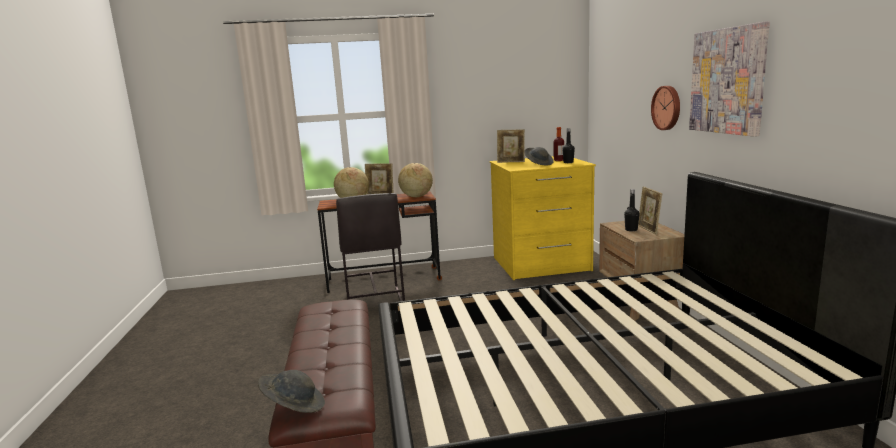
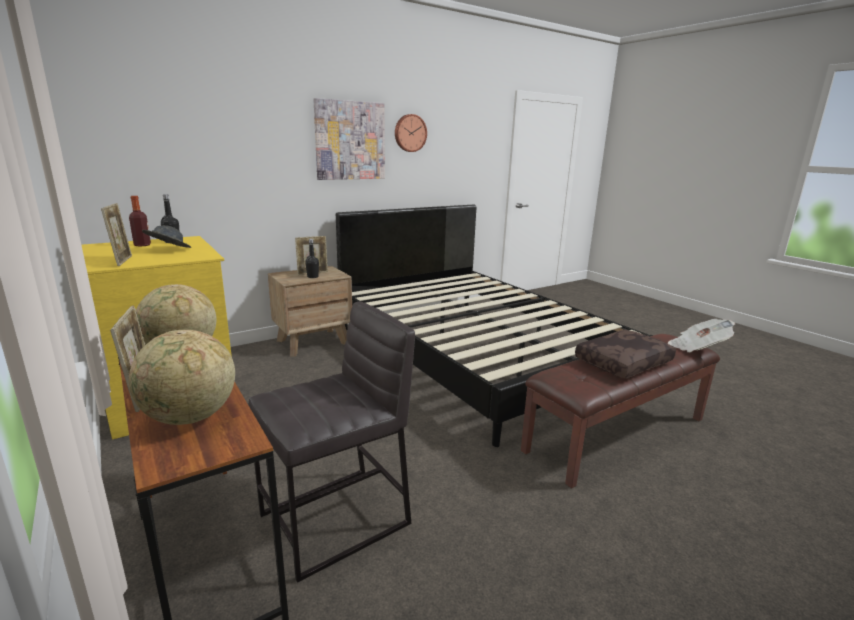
camera: 115 degrees left, 5 degrees up
(294, 406) = (697, 348): grey hat -> newspaper
(329, 339) = (622, 362): none -> brown pillow
(667, 107) = (275, 162): wall clock -> wall clock (410, 133)

